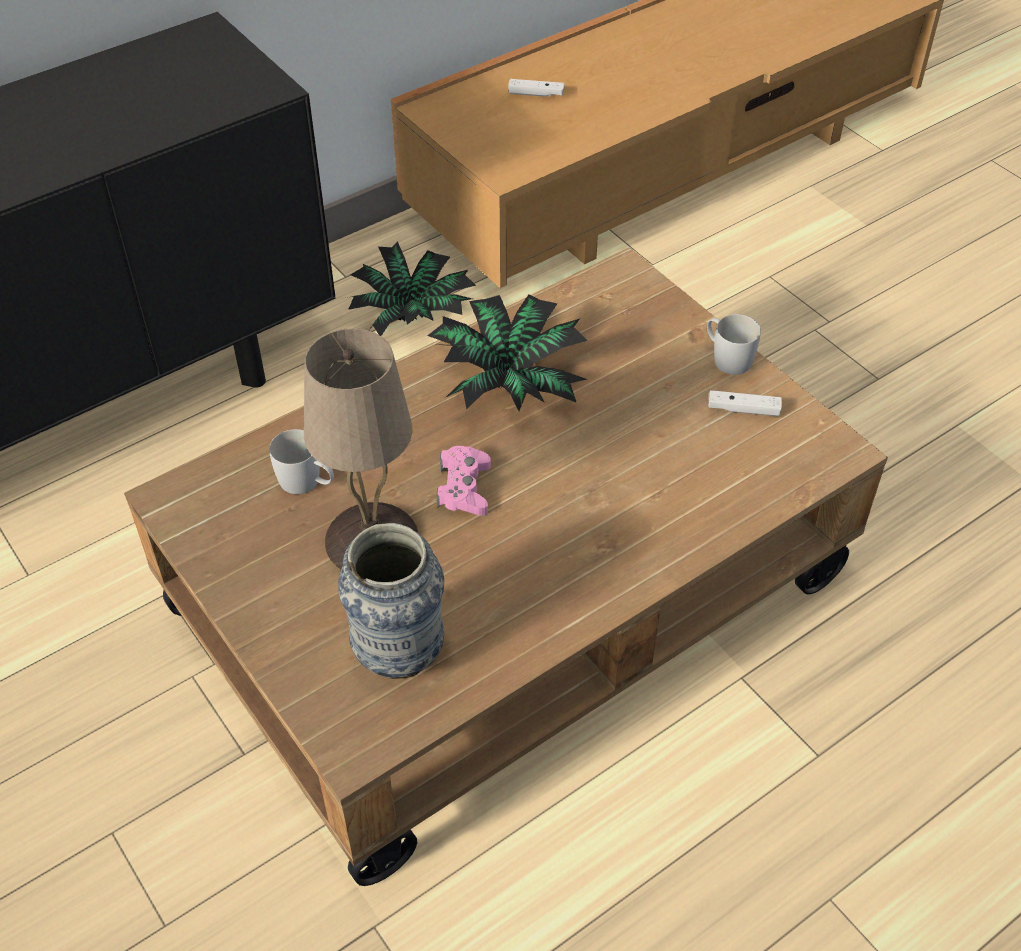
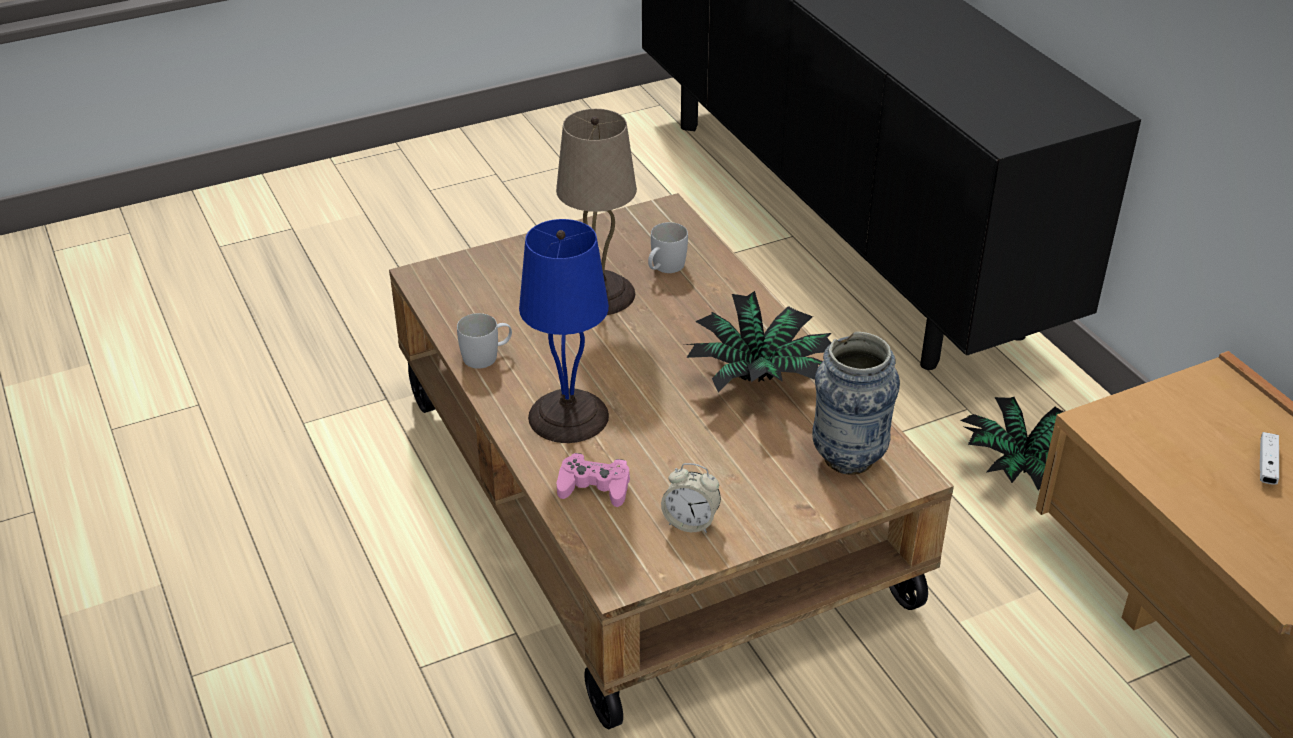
camera: 100 degrees right, 10 degrees down
(399, 654) = (489, 299): vase -> vase (848, 458)
(464, 488) = (637, 342): pink game controller -> pink game controller (594, 487)
(615, 531) = (566, 416): none -> blue table lamp
(726, 358) = (766, 525): white mug -> white mug (487, 356)
(743, 409) = (690, 522): white game controller -> alarm clock

